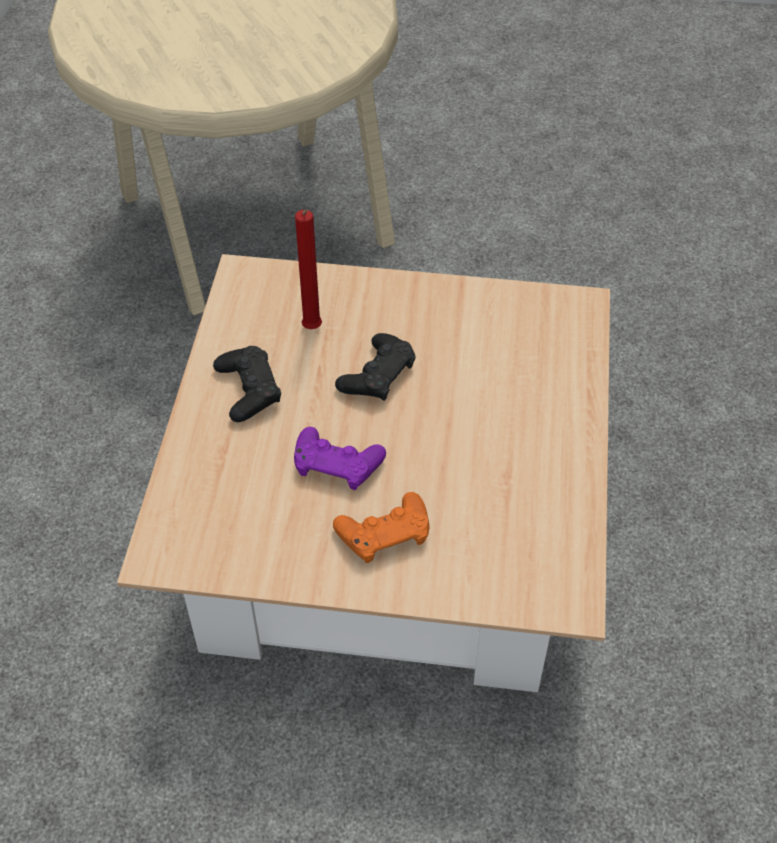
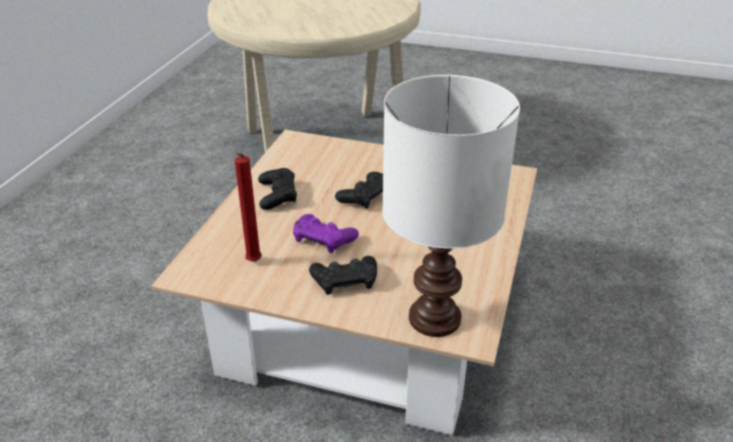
camera: 10 degrees right, 15 degrees down
(311, 330) = (329, 170): red candle -> red candle (253, 263)
(384, 533) = (345, 280): orange game controller -> black game controller
(520, 581) = (436, 319): none -> white table lamp

